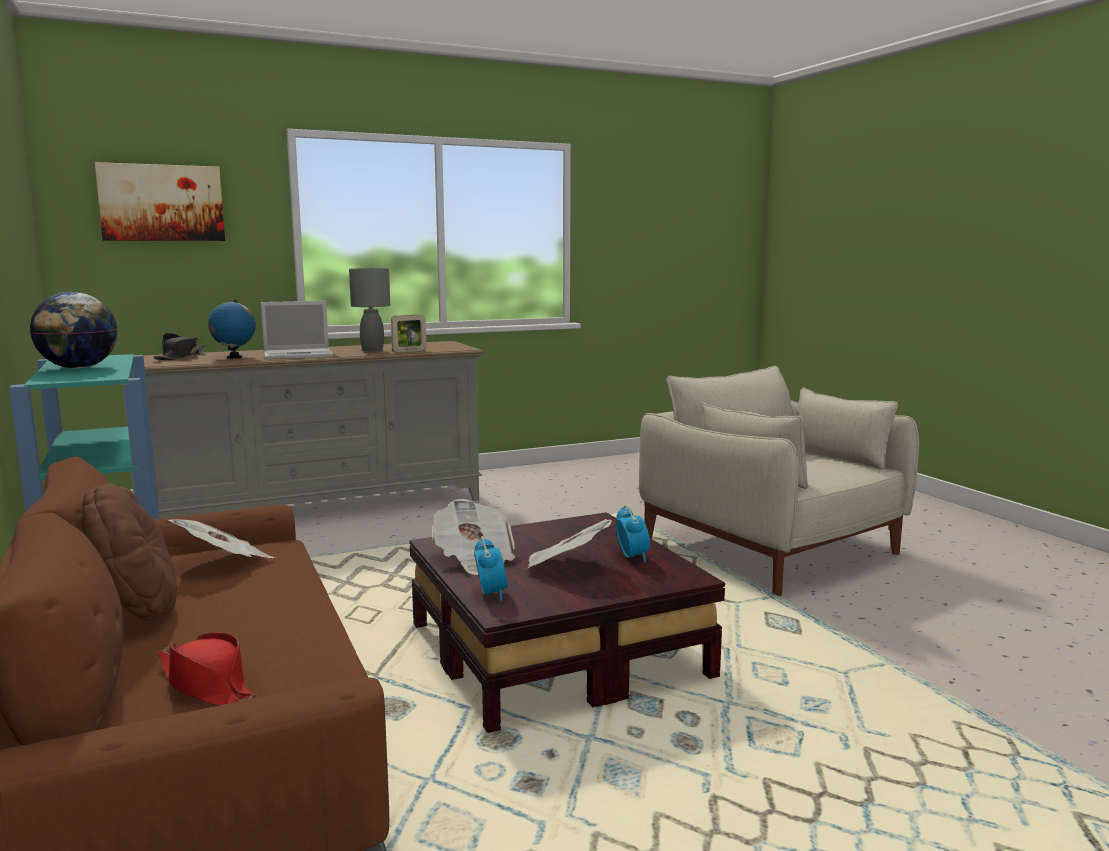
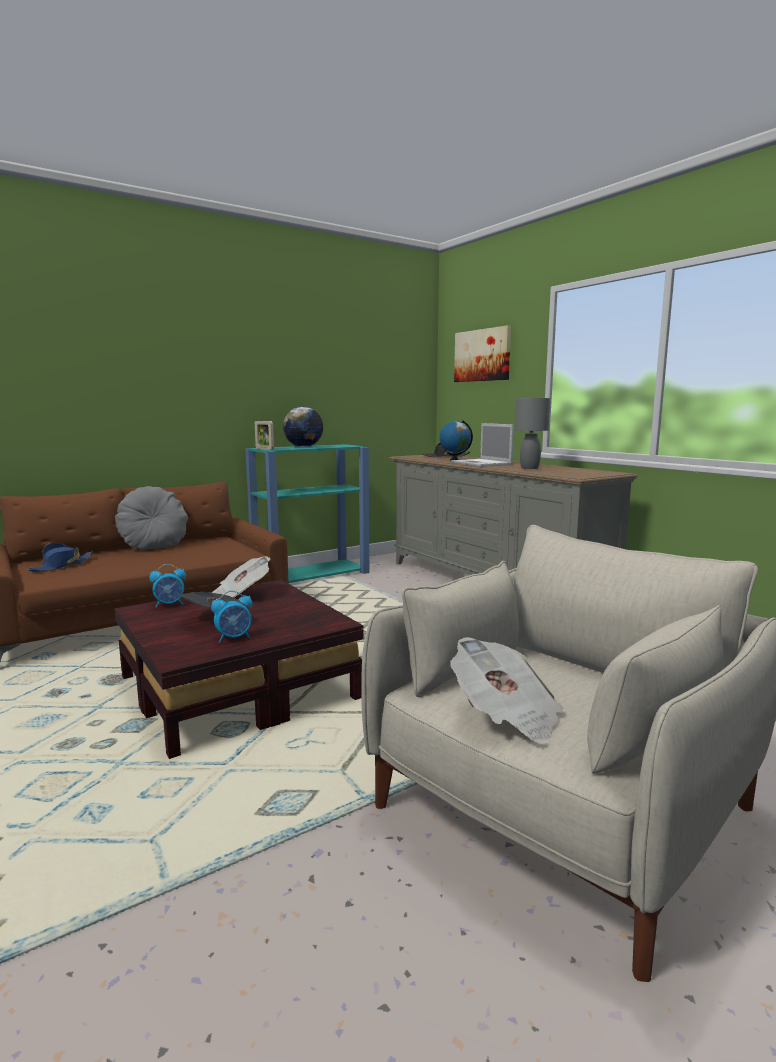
camera: 80 degrees right, 0 degrees up
(137, 612) = (154, 547): brown pillow -> grey pillow
(207, 685) = (61, 566): red hat -> blue hat
(225, 563) = (218, 549): newspaper -> newspaper (506, 716)
(409, 351) = (536, 471): picture frame -> picture frame (264, 449)

